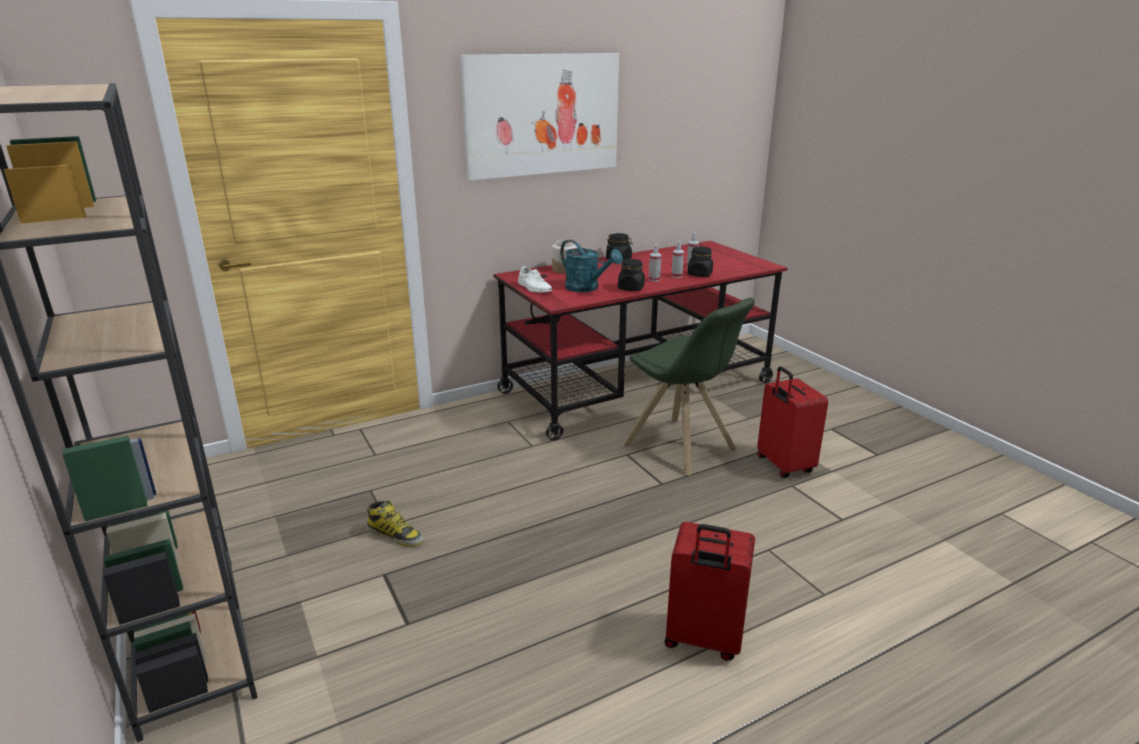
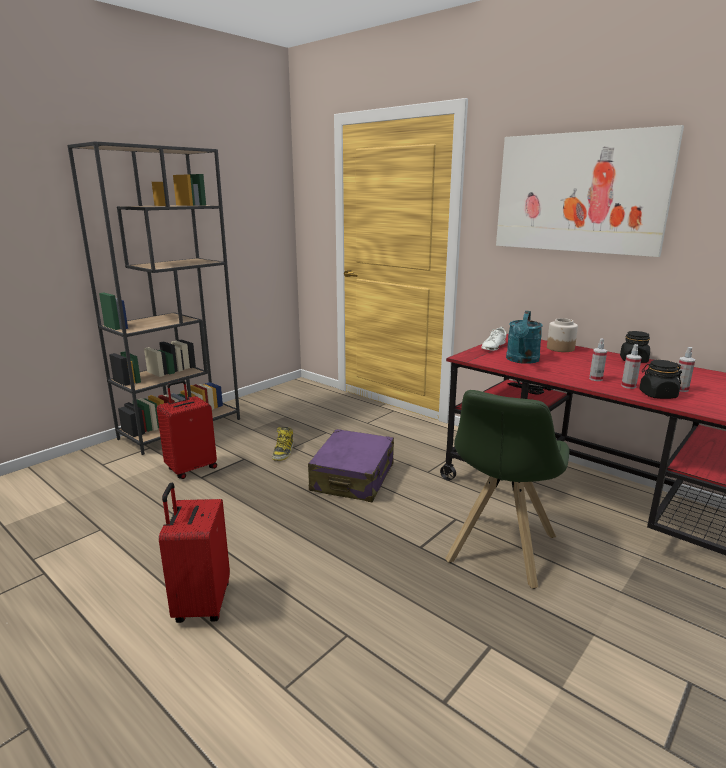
camera: 70 degrees right, 5 degrees down
(509, 494) = (353, 478): none -> purple suitcase
(631, 288) = (551, 373): black jar -> none
(783, 465) = (531, 634): red suitcase -> red suitcase (191, 468)

